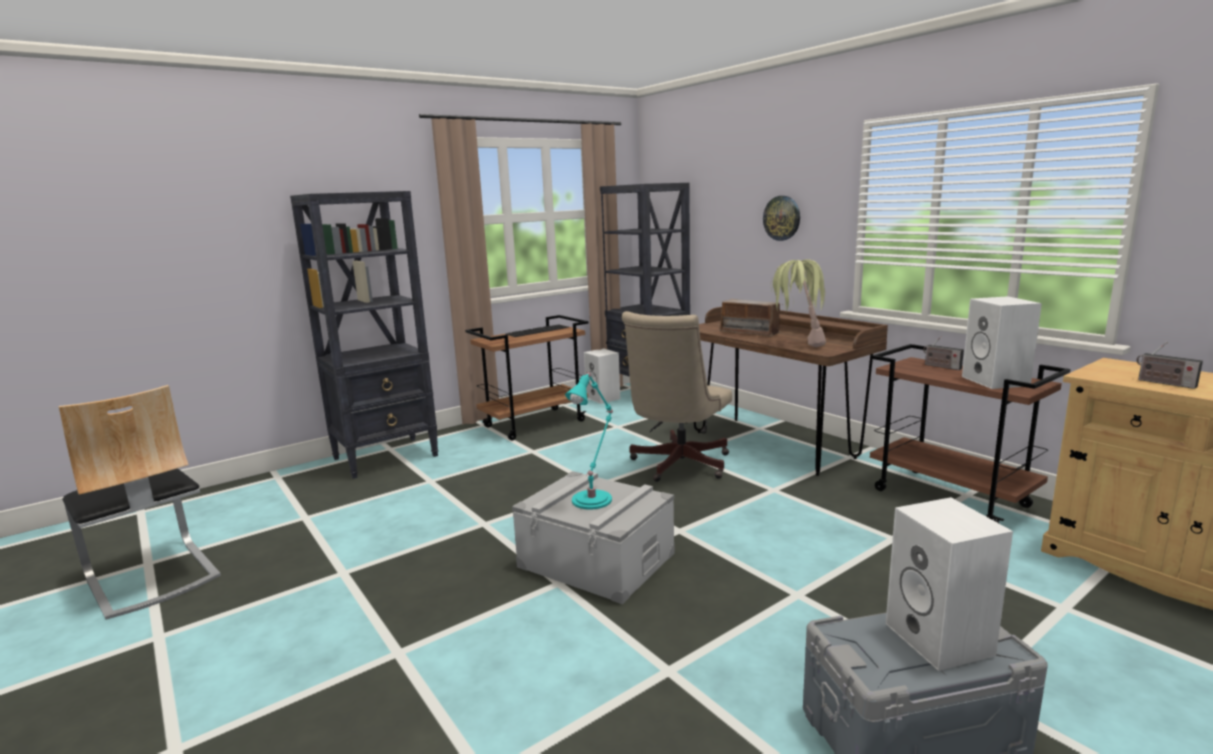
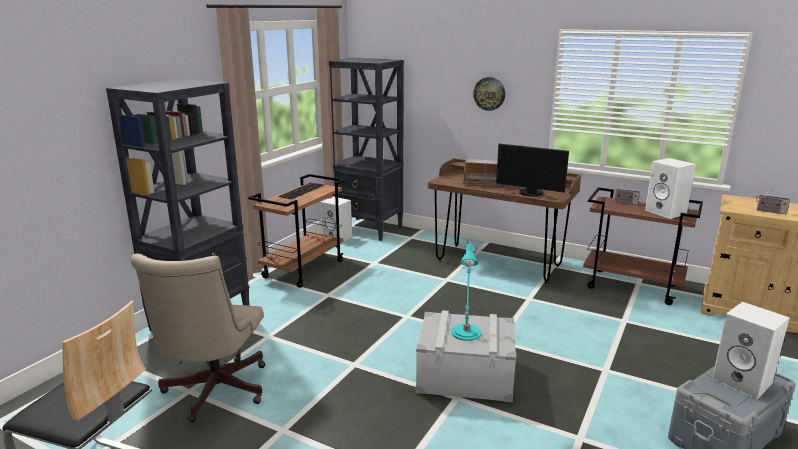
camera: 25 degrees left, 5 degrees up
(677, 466) = (449, 290): beige office chair -> beige office chair (213, 393)
(796, 345) = (530, 193): potted plant -> monitor

